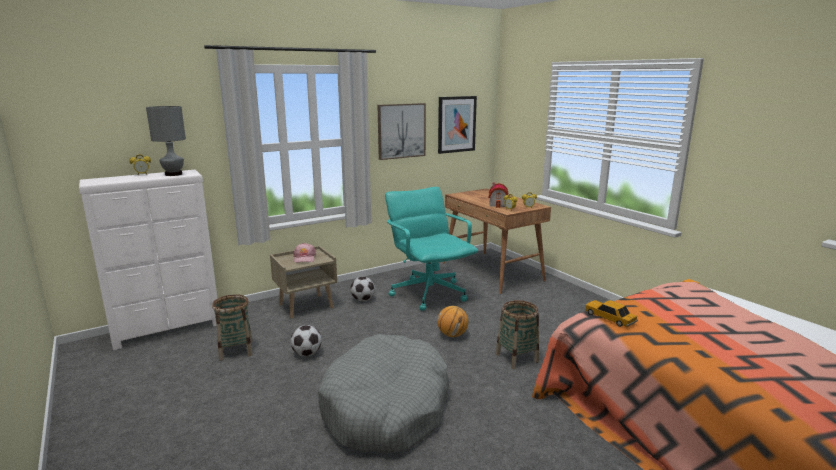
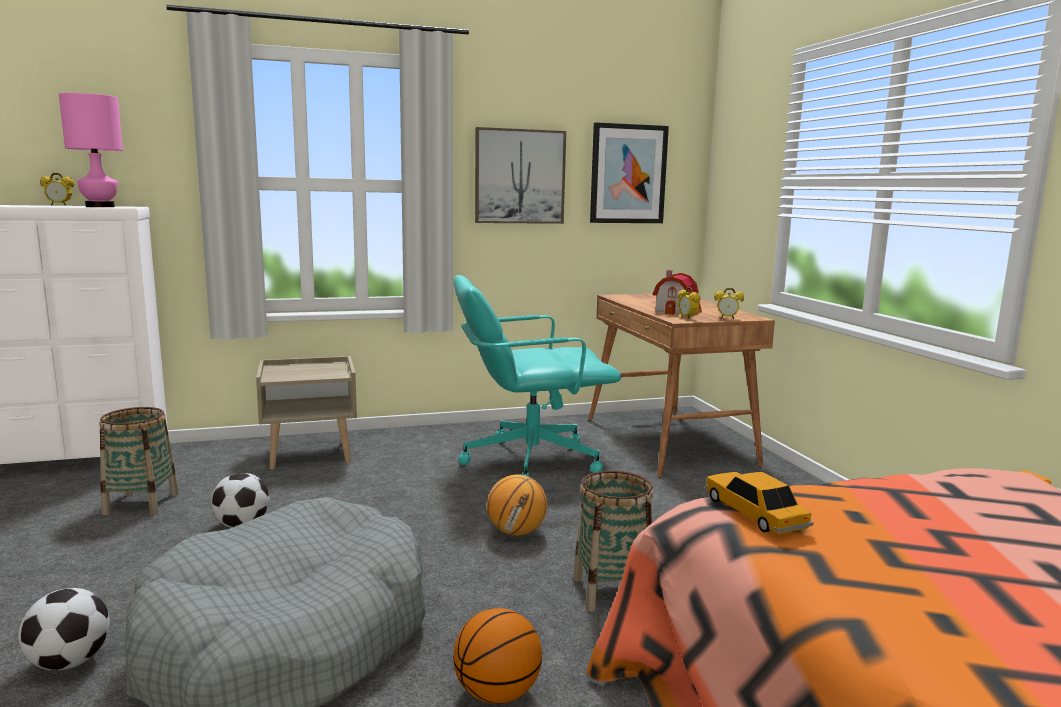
camera: 15 degrees right, 5 degrees down
(173, 174) = (99, 206): grey table lamp -> pink table lamp
(304, 258) = (310, 370): pink cap -> none
(363, 300) = (408, 457): football -> football (69, 663)
(429, 293) = (529, 460): turquoise office chair -> turquoise office chair turned 90 degrees counterclockwise
(499, 413) = (496, 693): none -> basketball

